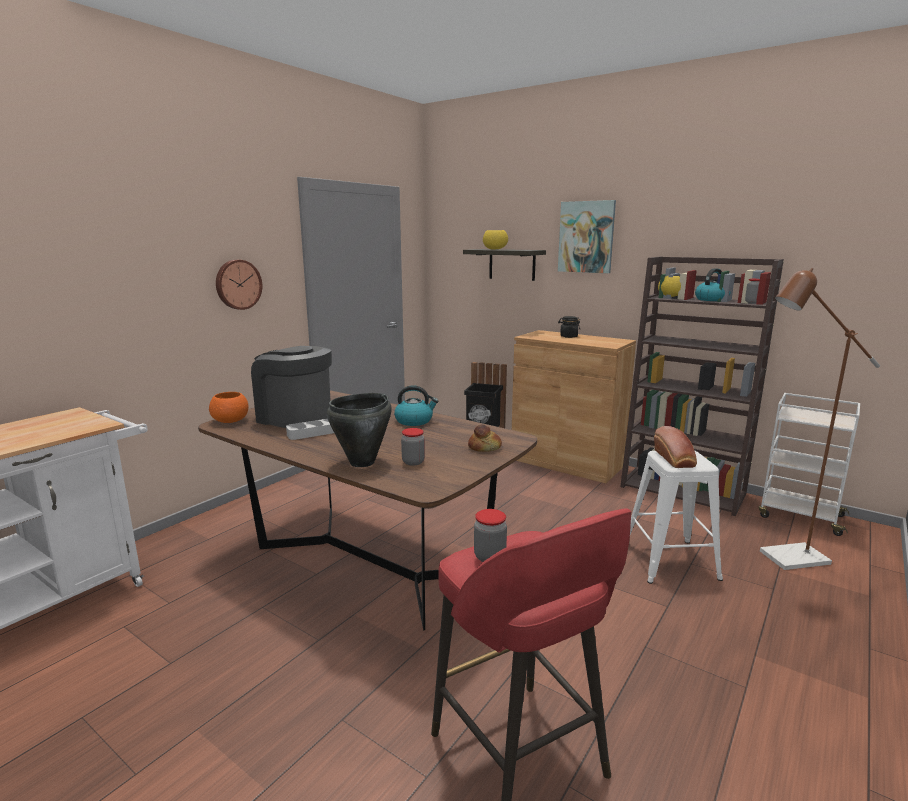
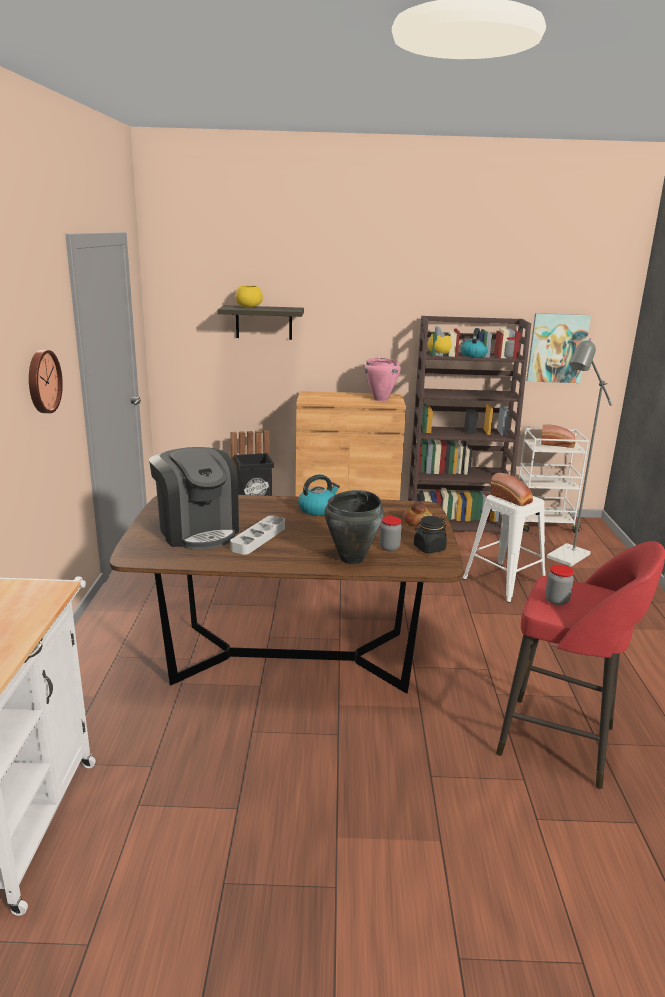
camera: 35 degrees left, 5 degrees up
(230, 421) = (138, 551): orange bowl -> none
(294, 417) = (197, 531): coffee machine -> coffee machine turned 120 degrees counterclockwise
(568, 336) = (342, 396): black jar -> black jar (429, 548)
(586, 237) = (348, 295): picture -> picture (557, 348)
(601, 341) = (380, 399): none -> pink cooking pot
(785, 559) = (564, 558): brown floor lamp -> grey floor lamp
(822, 417) = (557, 444): none -> bread

